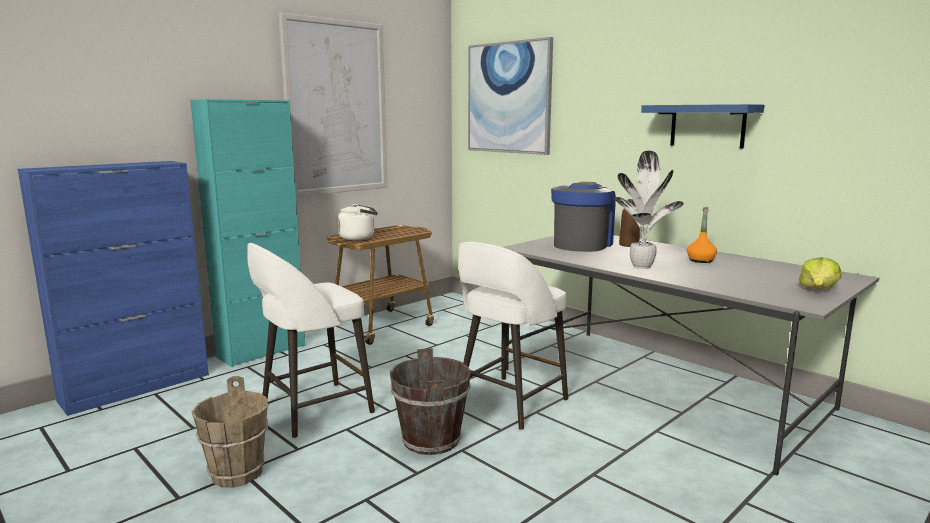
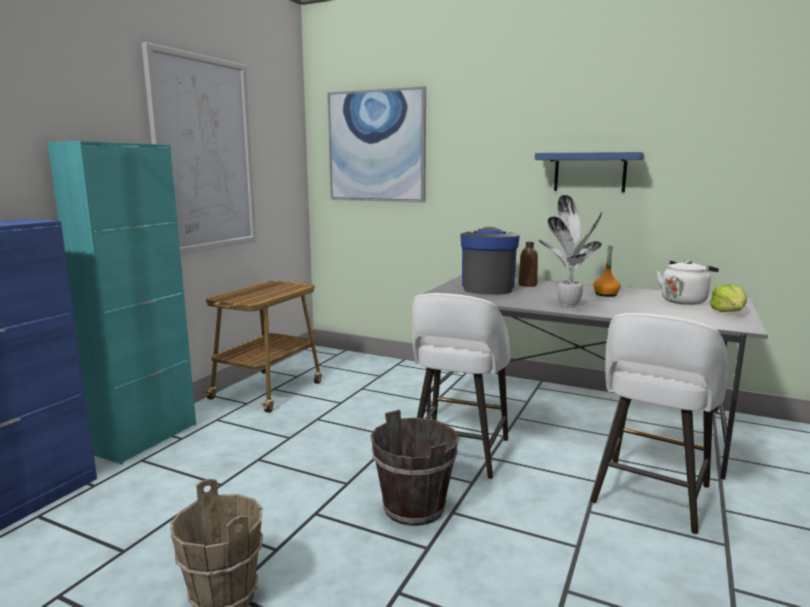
camera: 20 degrees left, 0 degrees up
(313, 410) = (260, 498): white stool -> white stool (649, 496)
(359, 238) = (245, 297): white kettle -> white kettle (684, 301)

